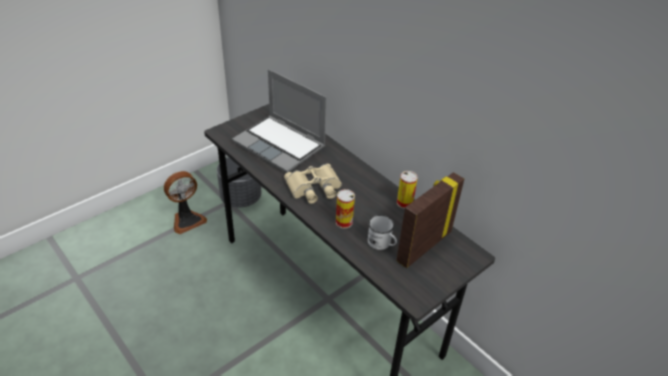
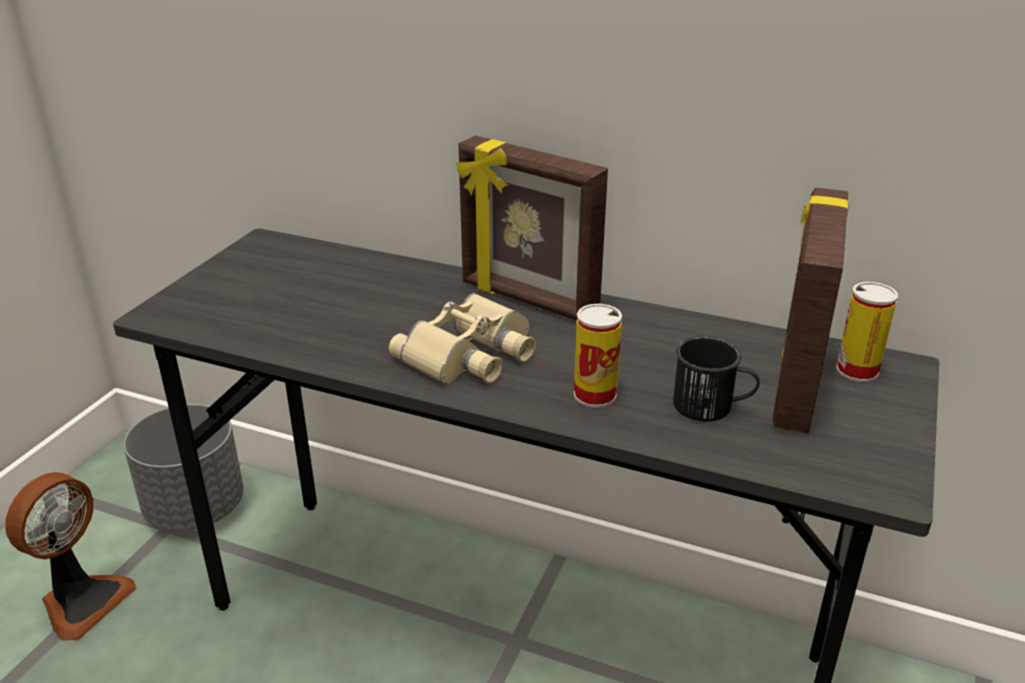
camera: 25 degrees left, 10 degrees down
(280, 145) = (327, 300): laptop -> none
(354, 170) = (527, 300): none -> picture frame
(382, 244) = (712, 407): white mug -> black mug
(404, 203) = (681, 323): can -> can (857, 370)

